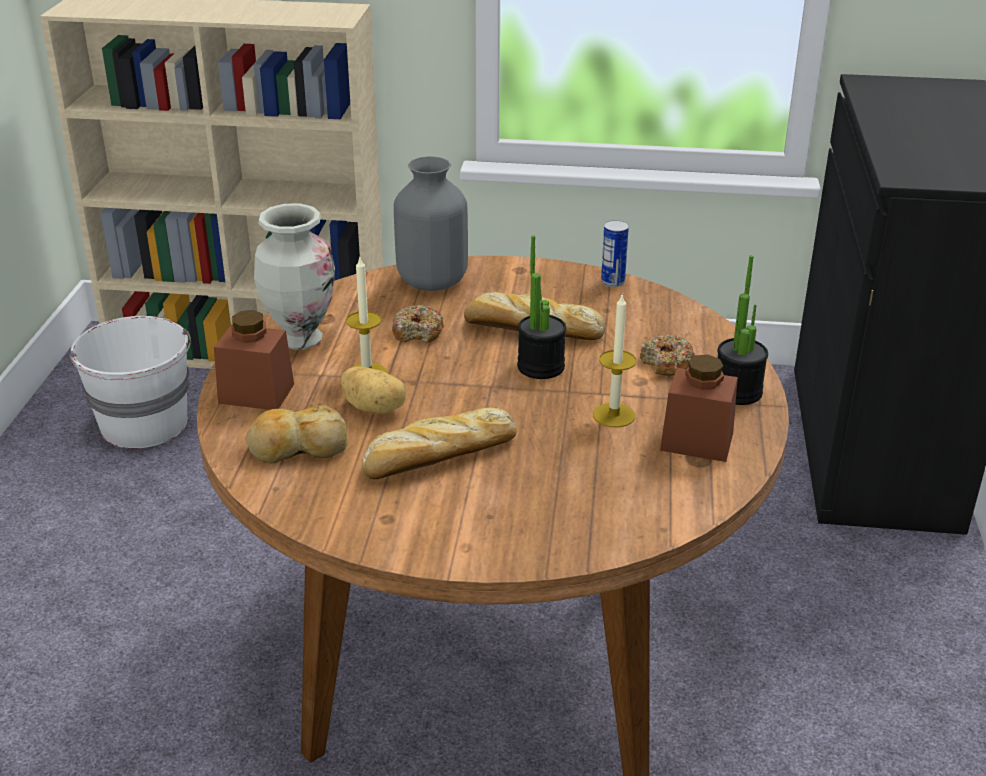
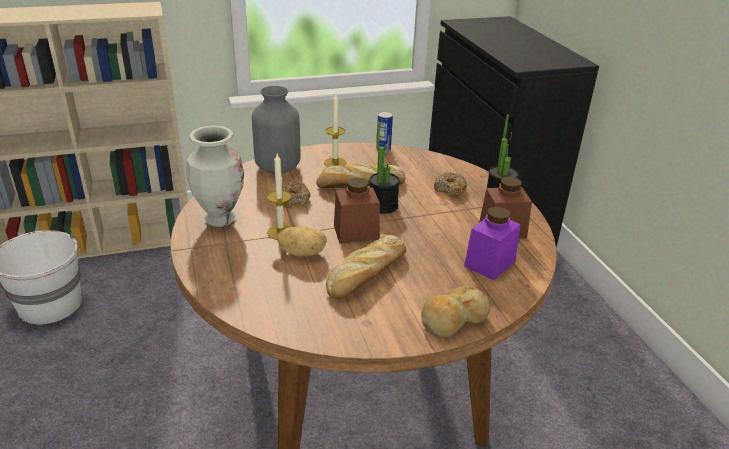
camera: 25 degrees left, 0 degrees up
(256, 393) = (216, 261): brown jar -> brown jar (356, 232)
(297, 447) = (271, 290): bread -> bread (452, 320)
(614, 415) = (446, 225): candle -> candle (335, 162)
(632, 484) = (489, 263): none -> purple jar

